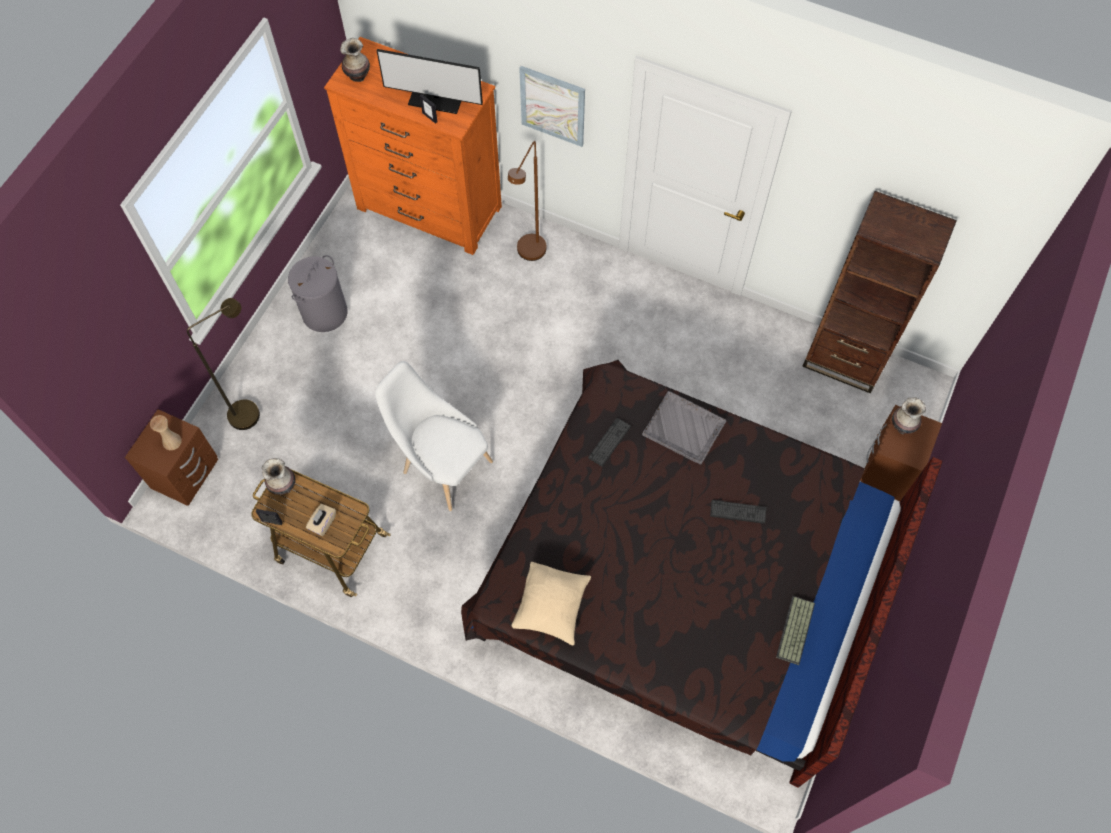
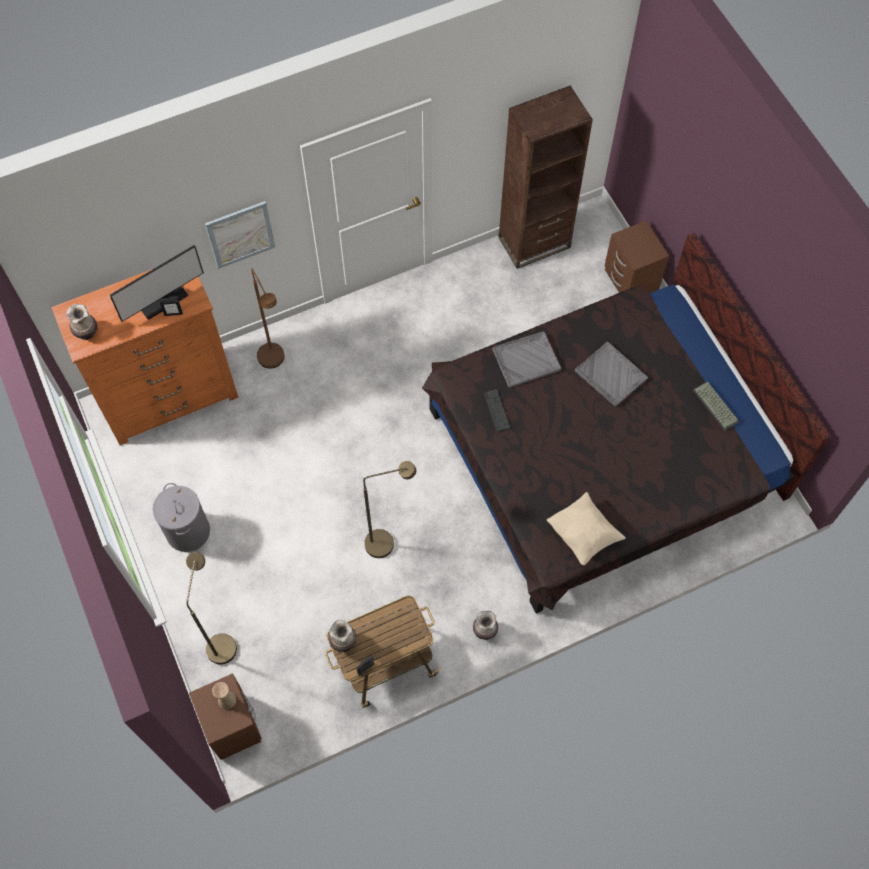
camera: 50 degrees left, 0 degrees up
(322, 523) = (396, 635): beige tissue box -> none
(442, 464) = (387, 541): white chair -> brown floor lamp
(738, 512) = (611, 375): keyboard -> grey tray
(902, 426) = (629, 242): vase -> vase (485, 631)

